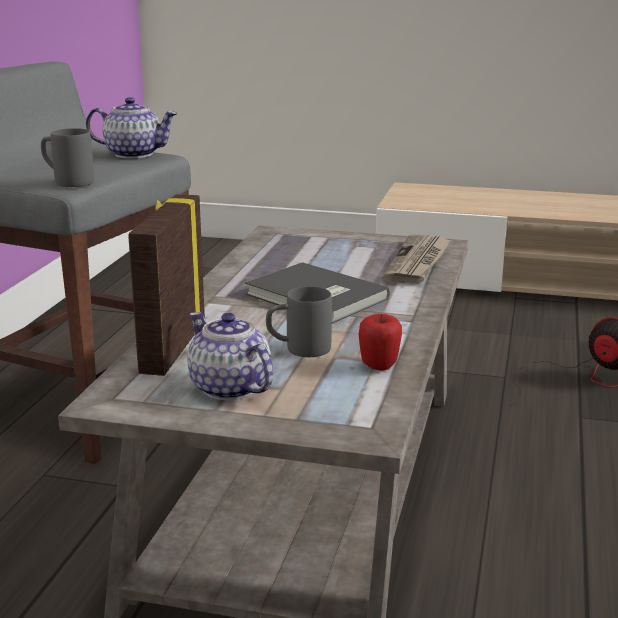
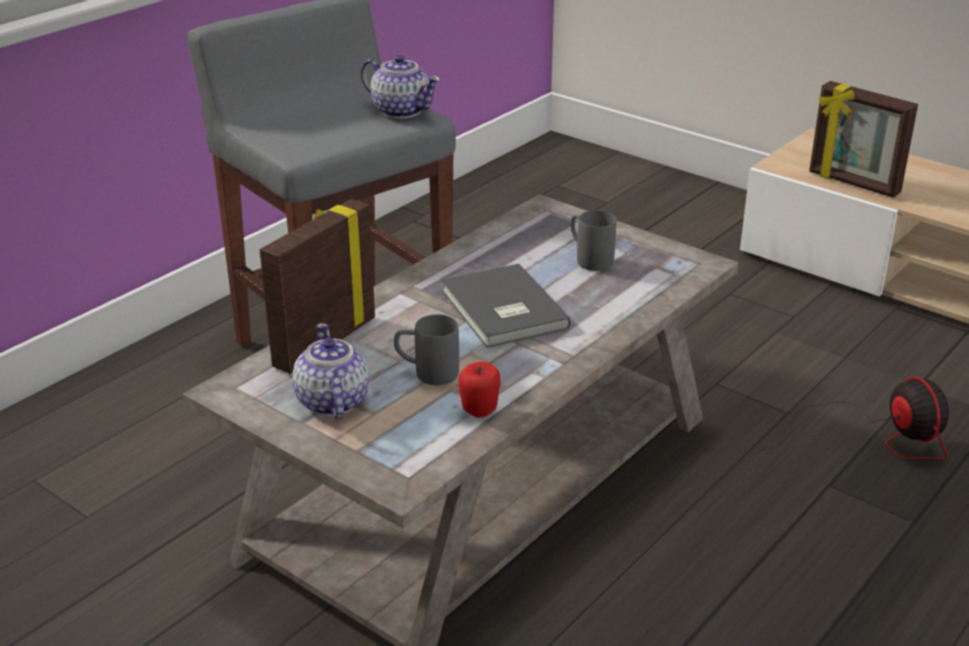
camera: 25 degrees right, 10 degrees up
(67, 181) = (304, 146): grey mug -> grey mug (588, 259)
(418, 262) = (650, 284): newspaper -> none
(460, 207) = (853, 184): none -> picture frame

